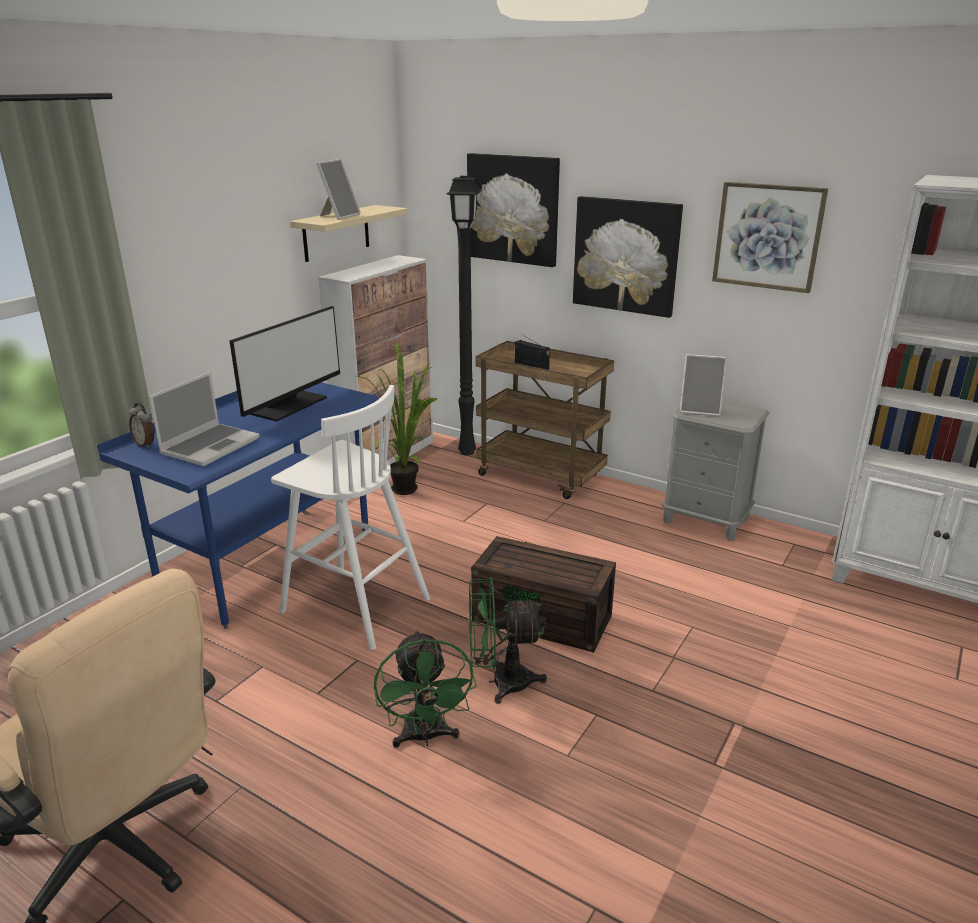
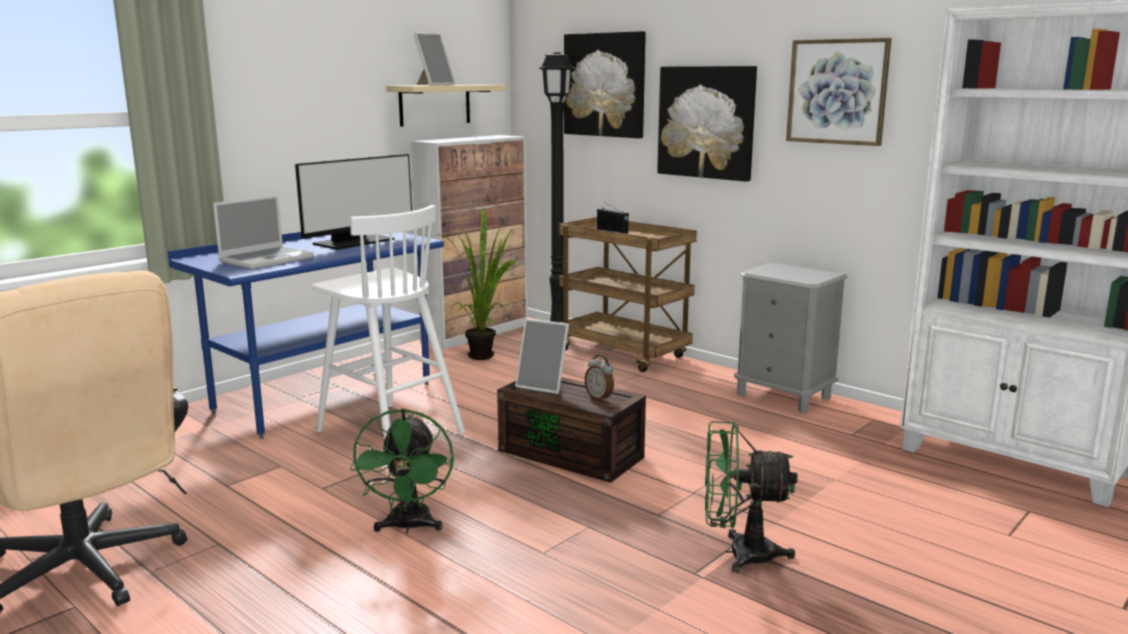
camera: 10 degrees right, 10 degrees down
(145, 444) = (211, 256): alarm clock -> alarm clock (599, 398)
(500, 682) = (503, 495): green fan -> green fan (739, 553)
(700, 410) = (771, 271): picture frame -> picture frame (544, 386)

